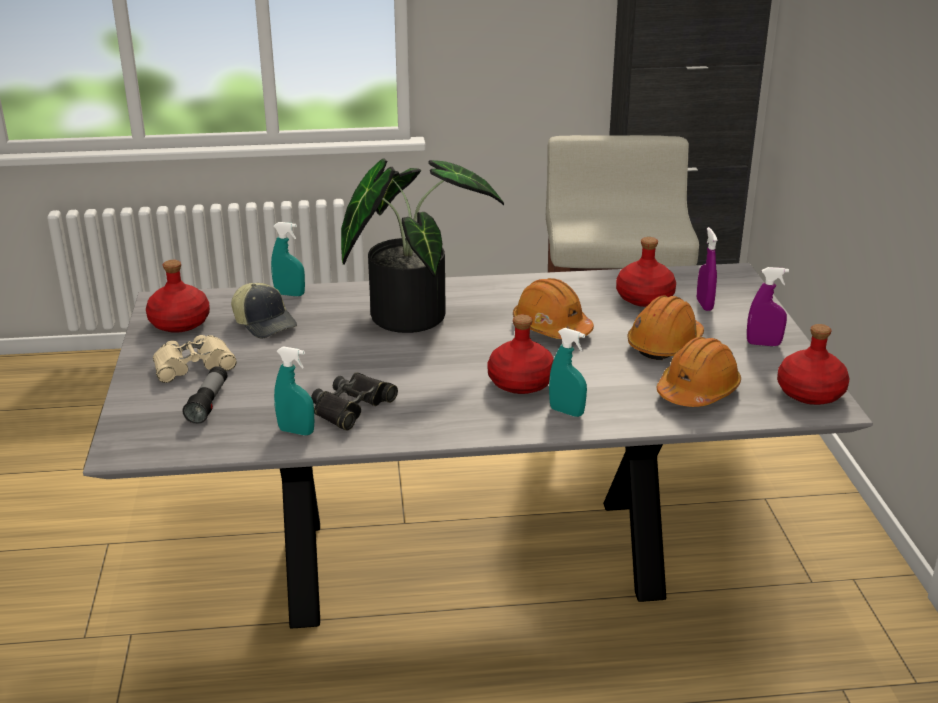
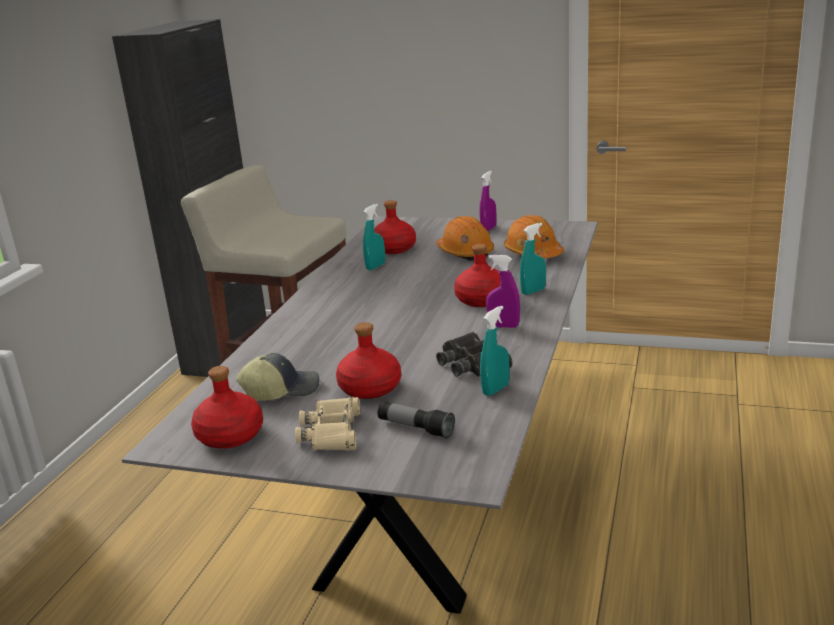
camera: 65 degrees left, 5 degrees down
(289, 294) = (233, 374): turquoise spray bottle -> turquoise spray bottle (375, 266)
(411, 312) = (331, 325): potted plant -> none
(551, 327) = (408, 280): orange hard hat -> none
(704, 305) = (422, 235): purple spray bottle -> purple spray bottle (503, 326)
(809, 392) = (555, 228): red bottle -> red bottle (369, 388)

